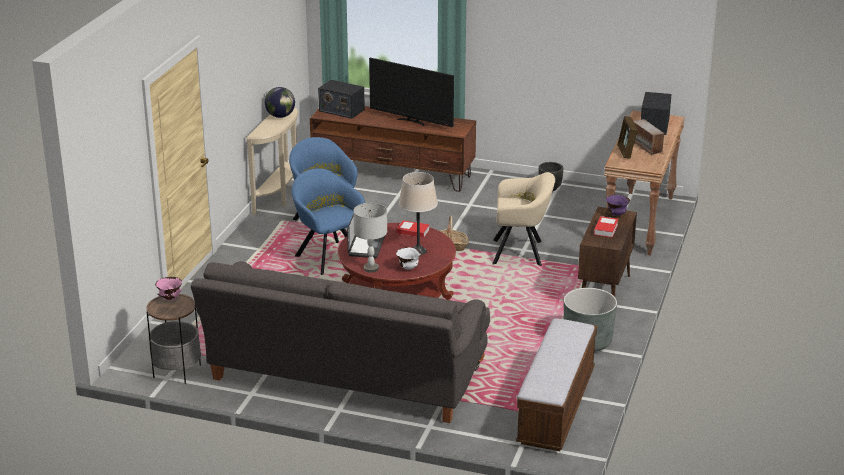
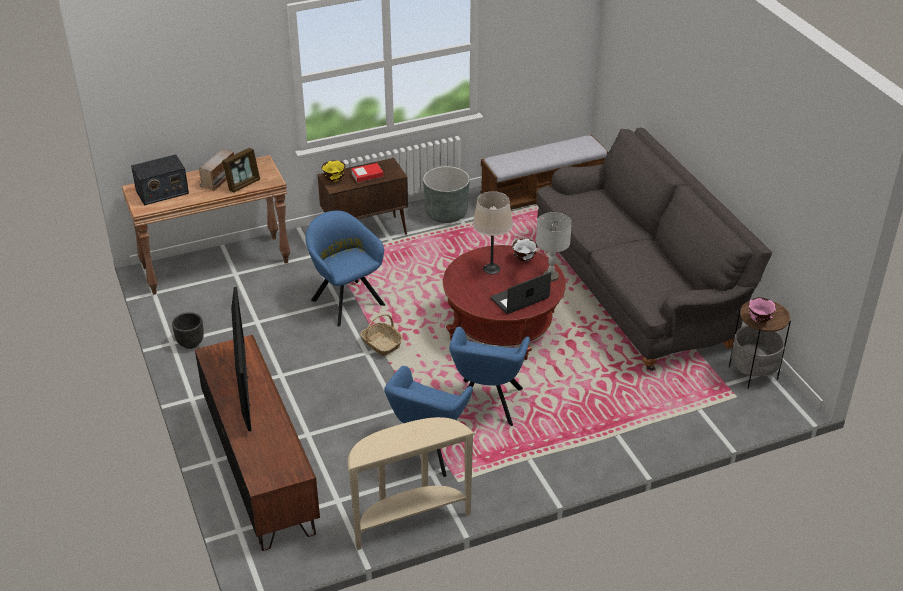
camera: 130 degrees left, 10 degrees up
(280, 116) = (391, 442): globe -> none
(341, 110) = (267, 464): radio -> none
(413, 232) = (463, 288): book -> none
(521, 253) = (346, 300): beige armchair -> blue armchair
(616, 214) = (334, 180): purple bowl -> yellow bowl

